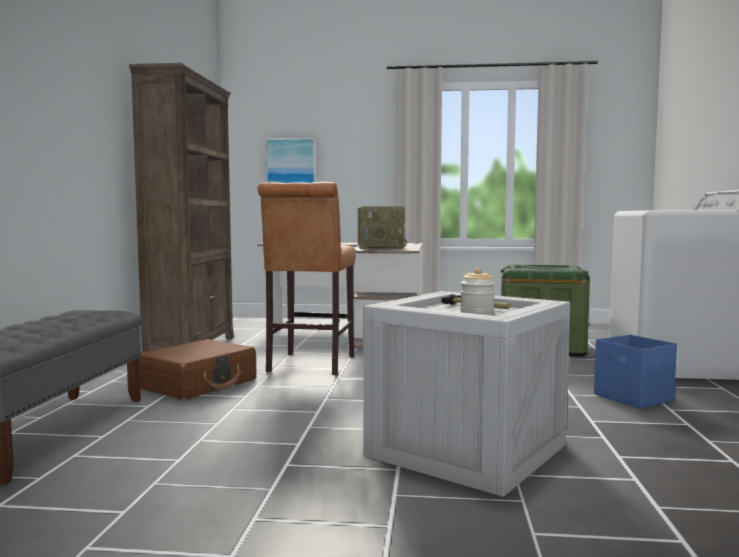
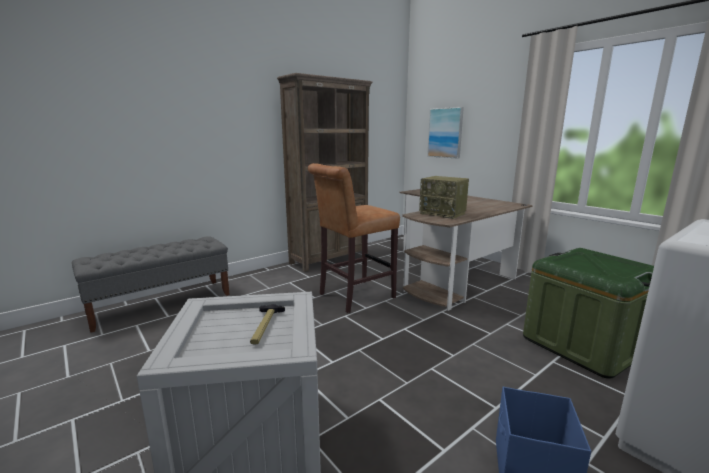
camera: 45 degrees right, 10 degrees up
(198, 384) = (273, 291): brown suitcase -> none
(477, 313) = (229, 338): jar -> none

